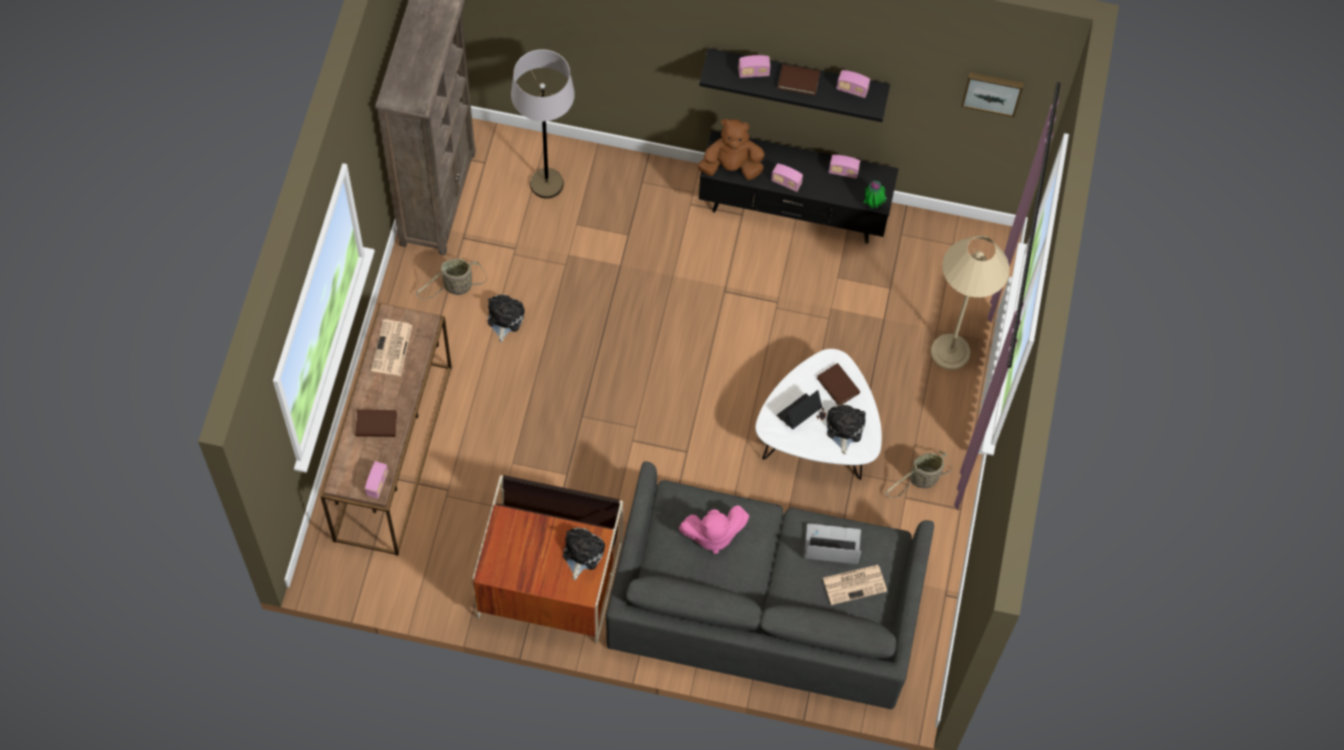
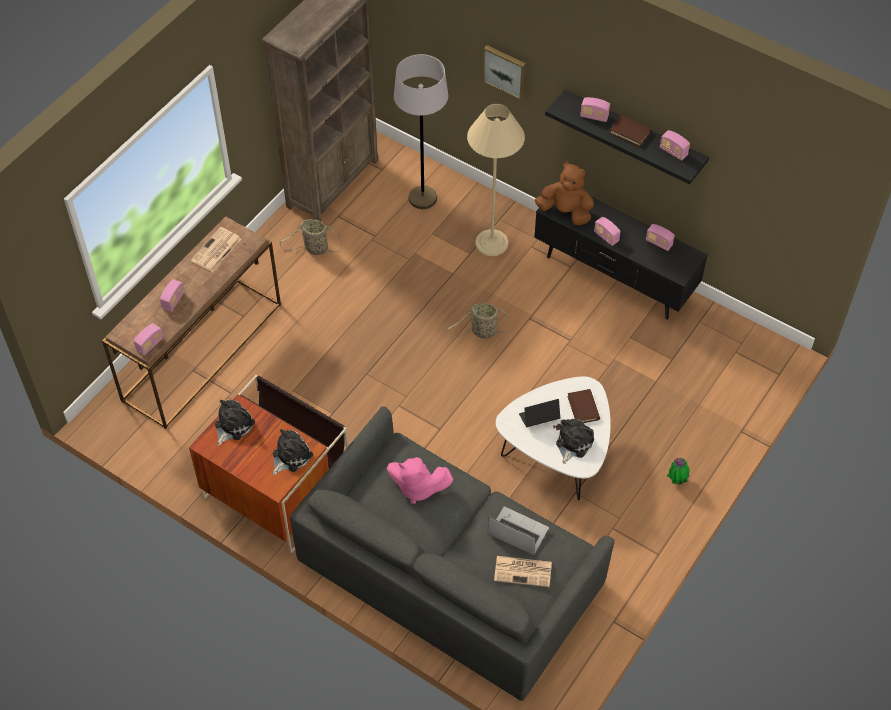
camera: 25 degrees right, 10 degrees down
(376, 424) = (173, 301): brown book -> radio
(504, 318) = (341, 283): plush toy -> plush toy (232, 425)
(873, 204) = (673, 274): potted plant -> potted plant (677, 480)
(921, 480) = (633, 519): basket -> basket (482, 332)
(950, 352) = (703, 425): beige floor lamp -> beige floor lamp (491, 243)
(992, 92) = (795, 182): picture -> picture (505, 71)

